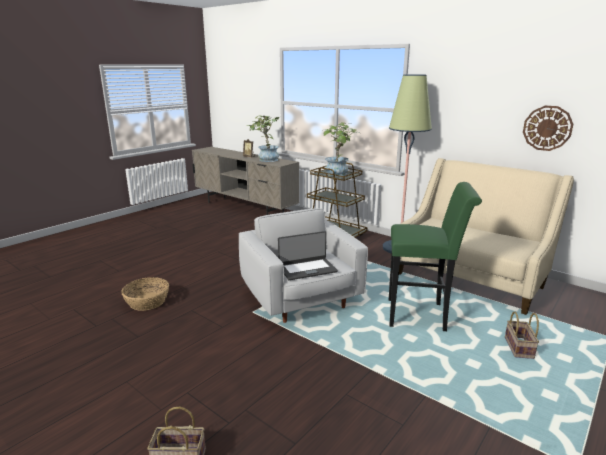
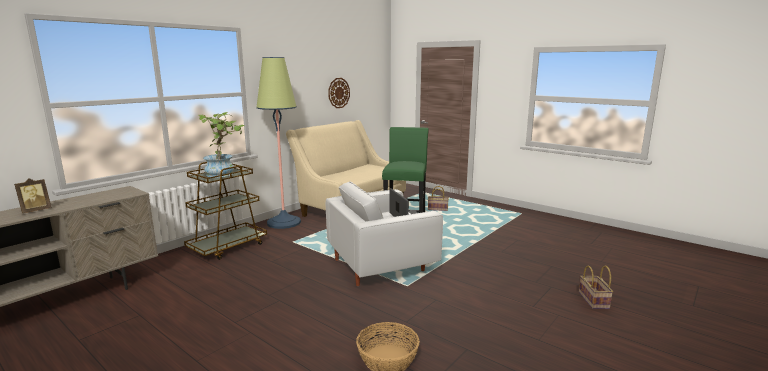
camera: 90 degrees left, 5 degrees down
(266, 160) = (87, 200): potted plant -> none

